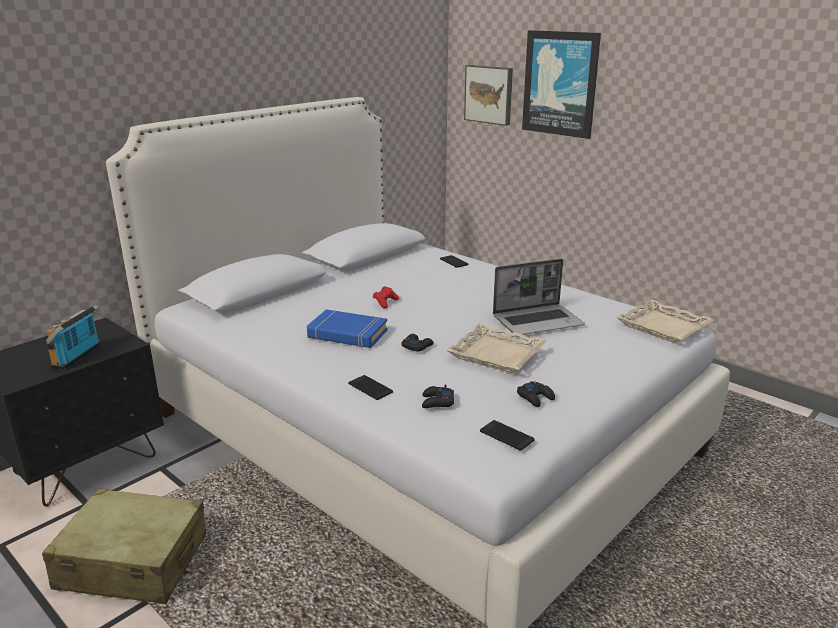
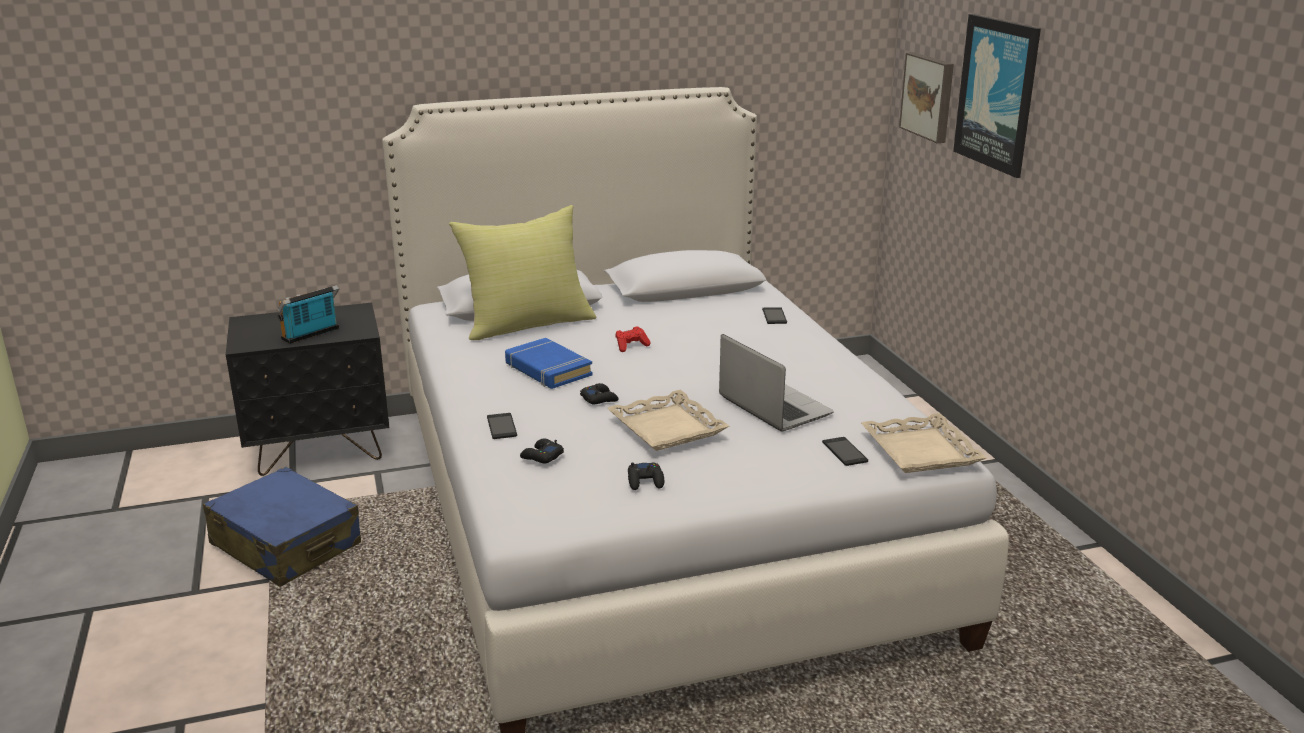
camera: 30 degrees right, 0 degrees up
(133, 562) = (286, 545): beige suitcase -> blue suitcase
(282, 304) = (527, 324): none -> yellow pillow
(506, 436) = (564, 506): phone -> phone (844, 452)
(538, 321) = (772, 406): laptop -> laptop turned 135 degrees counterclockwise

